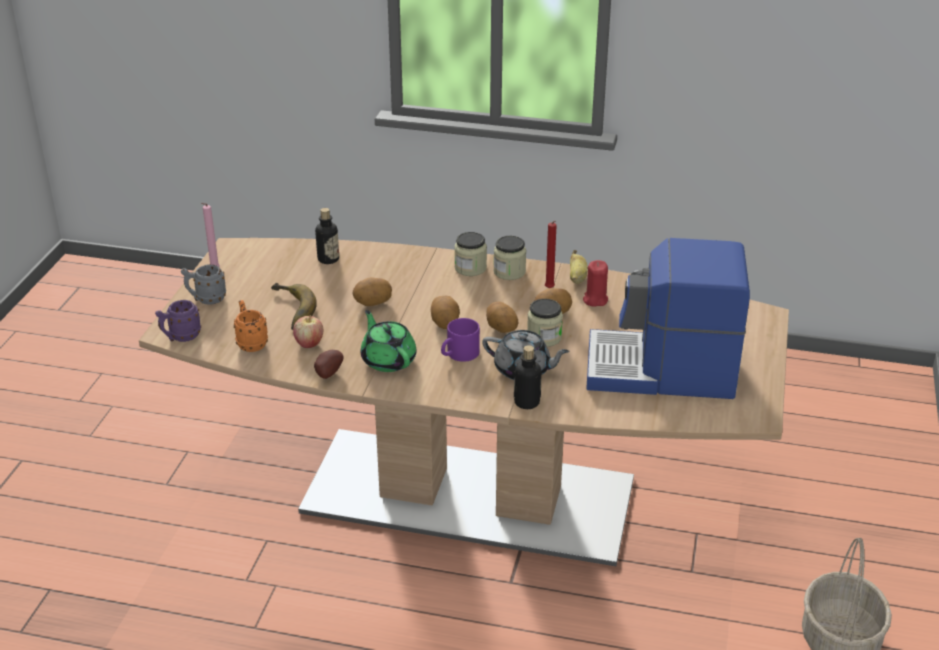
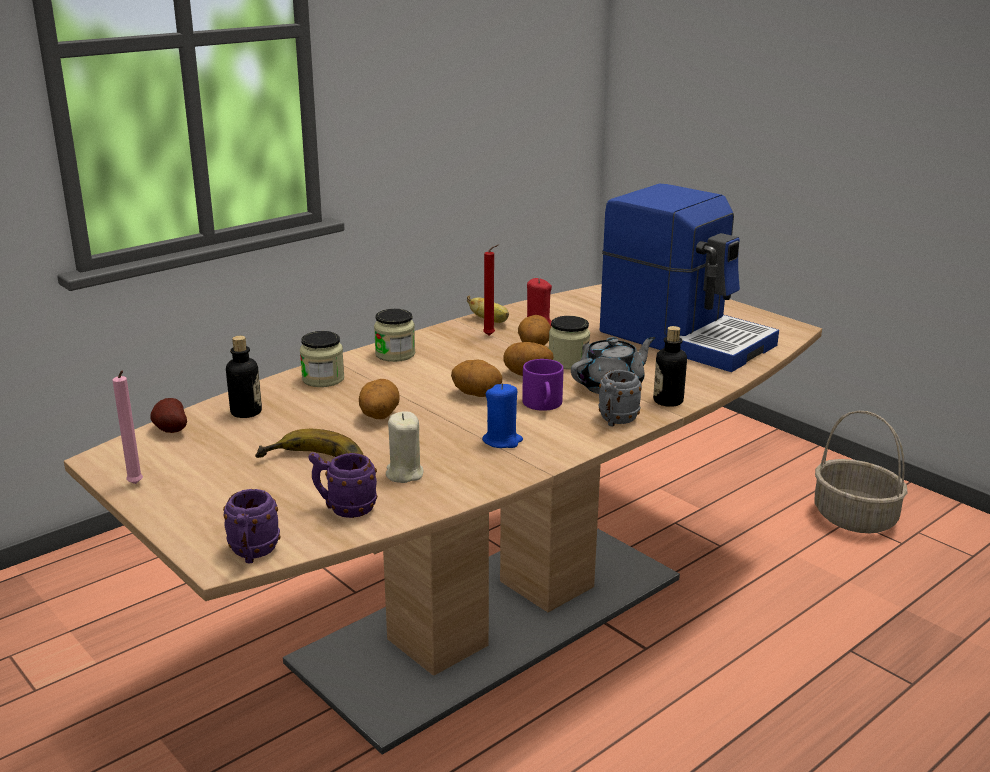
camera: 55 degrees left, 10 degrees down
(206, 299) = (193, 509): grey mug -> grey mug (615, 421)
(250, 342) = (344, 508): orange mug -> purple mug
(309, 344) = (404, 474): apple -> beige candle
(327, 373) = (482, 481): potato -> potato (169, 430)
(388, 360) = (502, 441): green teapot -> blue candle
(509, 272) = (432, 341): jar -> jar (323, 379)
(661, 371) = (686, 337): coffee machine -> coffee machine turned 90 degrees counterclockwise

